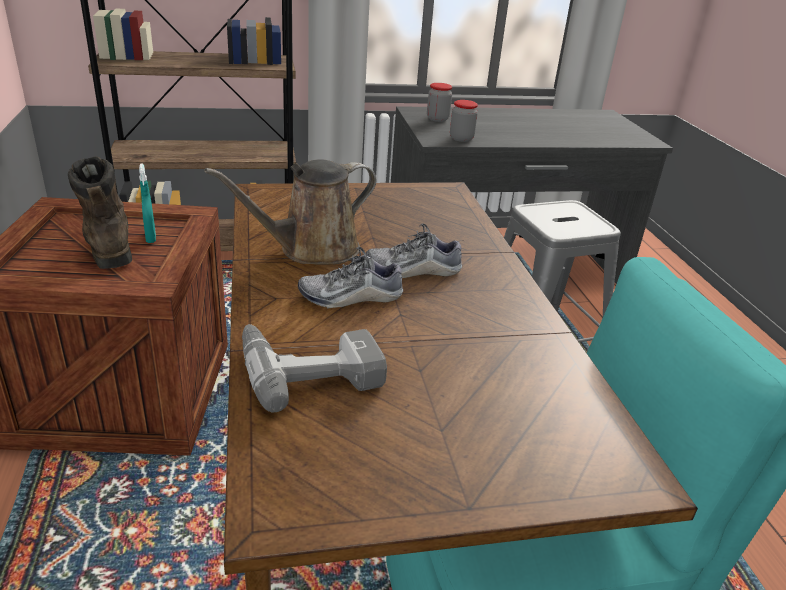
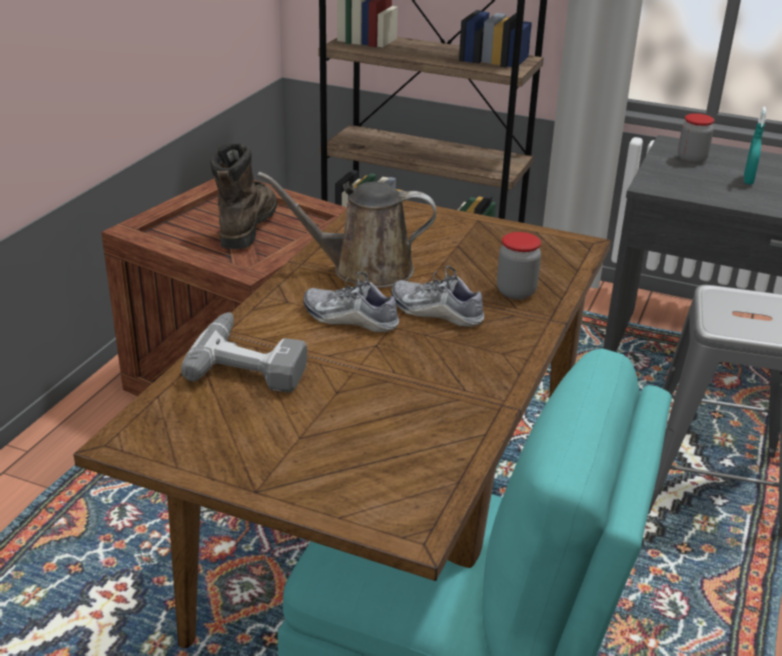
camera: 35 degrees right, 0 degrees up
(151, 238) = (285, 229): turquoise spray bottle -> turquoise spray bottle (748, 180)
(461, 138) = (690, 189): jar -> jar (516, 292)

